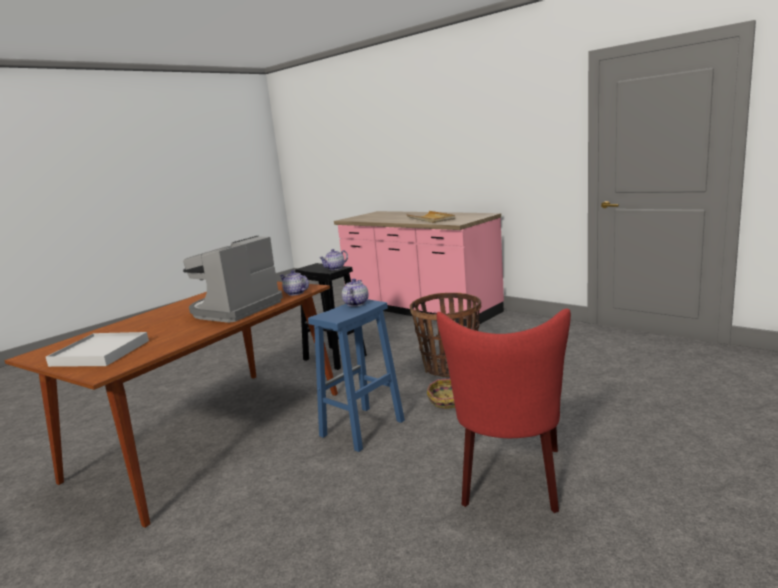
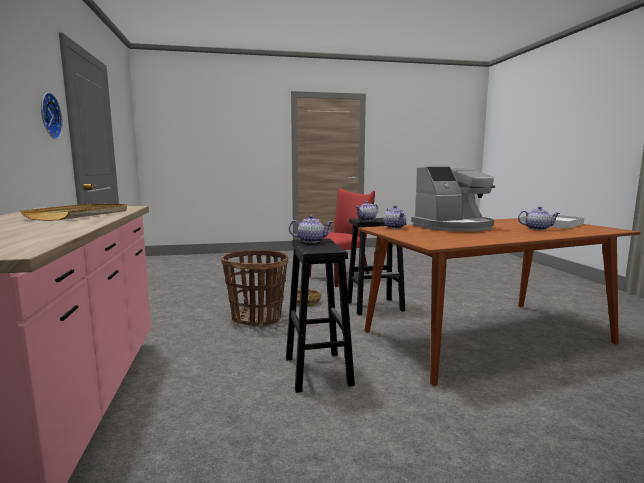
camera: 145 degrees left, 5 degrees down
(137, 330) = (537, 229): none -> teapot
(361, 429) = (375, 306): blue stool -> black stool
(542, 143) = (48, 116): none -> wall clock

